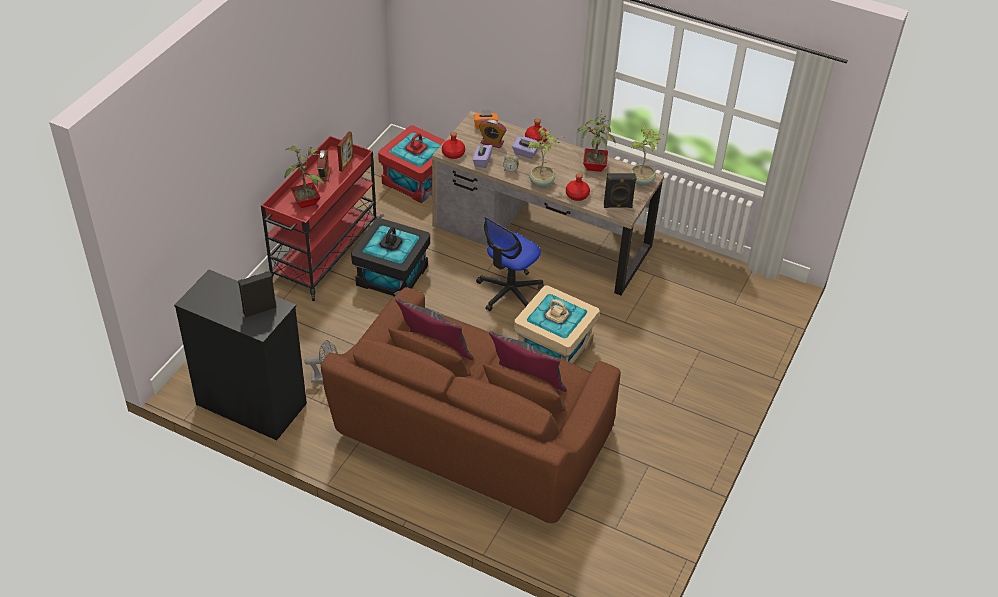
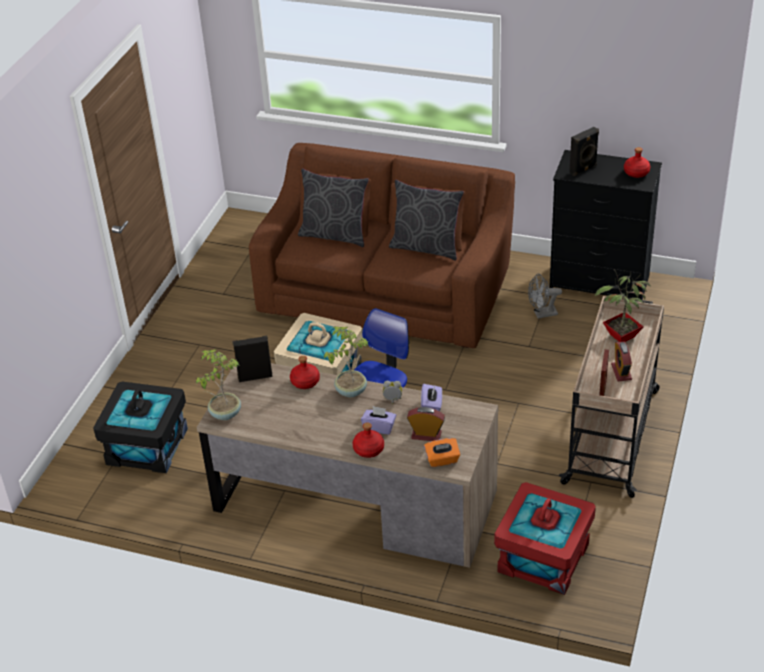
camera: 175 degrees right, 5 degrees down
(324, 253) = (612, 435): red cart -> beige cart
(392, 275) = (520, 422): black storage box -> black storage box (146, 446)
(453, 153) = (472, 411): red bottle -> red bottle (636, 173)
(593, 166) = (288, 423): potted plant -> none

